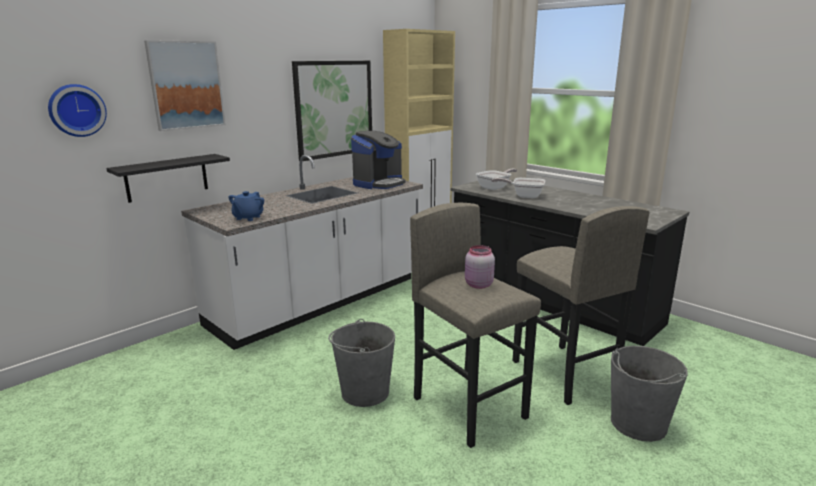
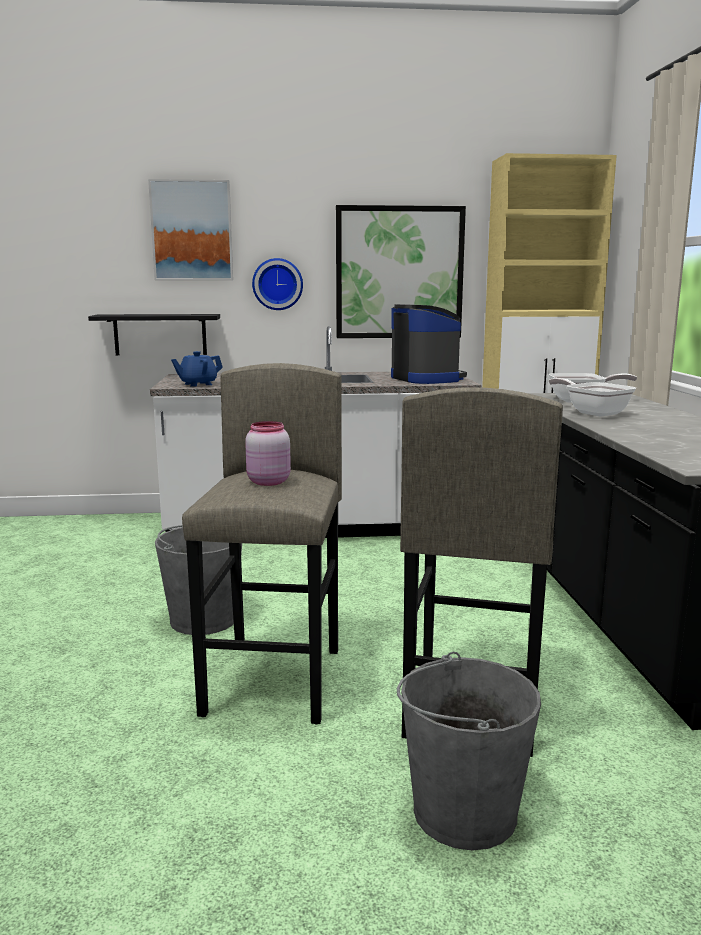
camera: 40 degrees right, 5 degrees down
(76, 110) = (75, 251): wall clock -> wall clock (277, 284)
(379, 183) = (426, 378): coffee machine -> coffee machine turned 105 degrees counterclockwise

